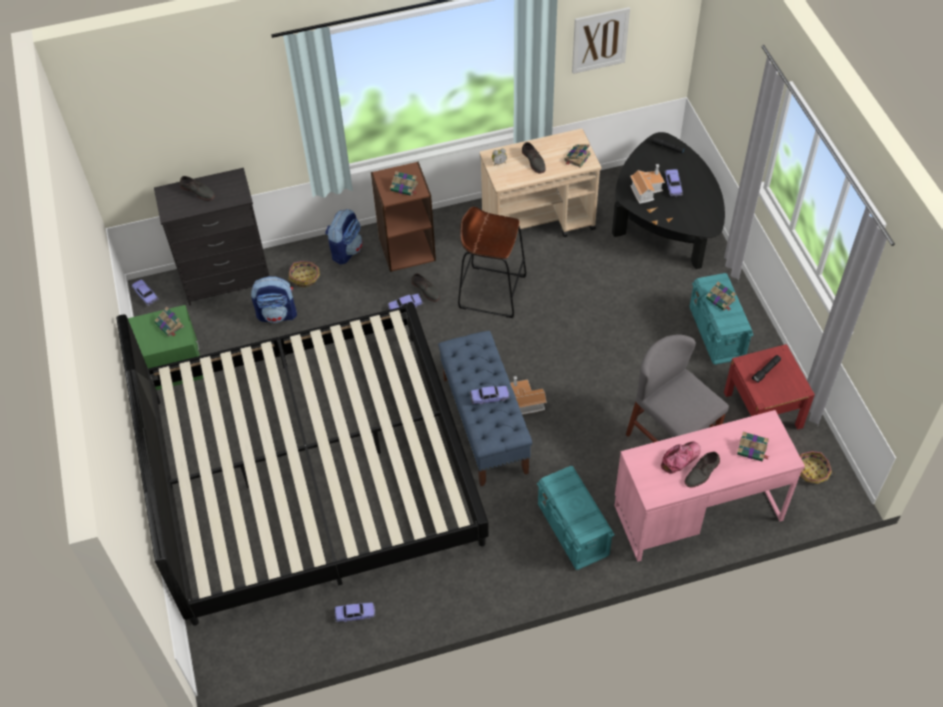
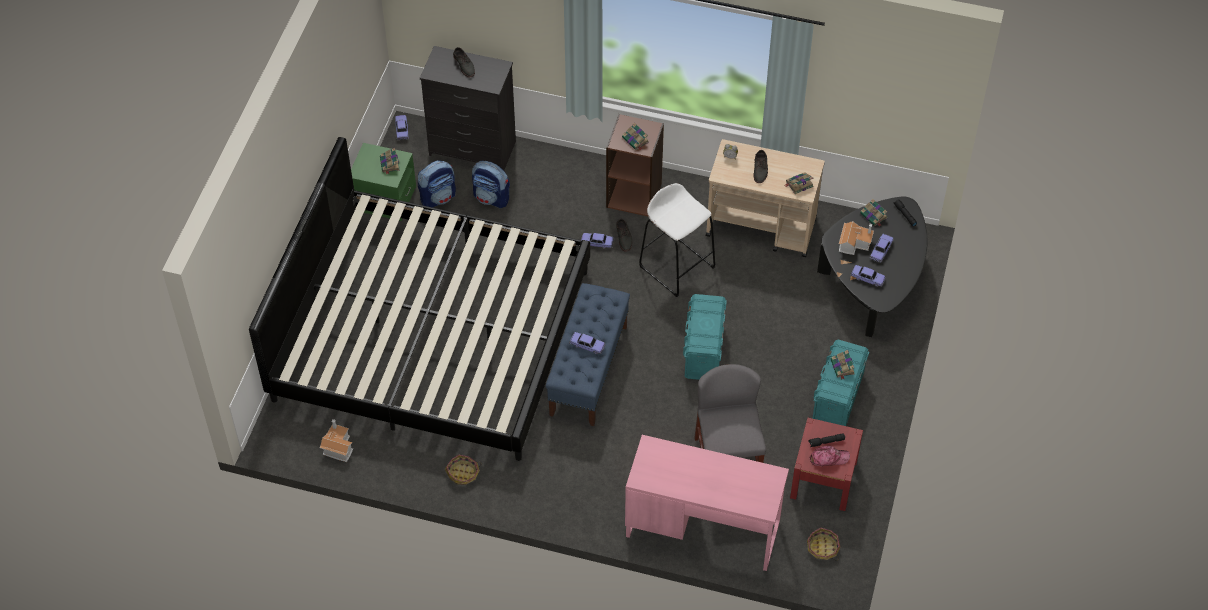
camera: 30 degrees right, 0 degrees up
(305, 277) = (534, 178): basket -> basket (463, 474)
(346, 250) = (583, 171): backpack -> backpack (438, 197)
(355, 614) = (389, 457): toy car -> toy car (867, 278)
(492, 291) = (677, 266): brown stool -> white stool
(525, 401) = (635, 369): toy house -> toy house (337, 446)
(573, 530) = (594, 487): turquoise storage box -> turquoise storage box (703, 351)
(600, 40) = (859, 90): picture -> none
(680, 458) = (682, 464): cap -> cap (828, 458)
(702, 472) = (691, 483): grey shoe -> none
(752, 450) = (744, 488): book -> book (874, 216)

